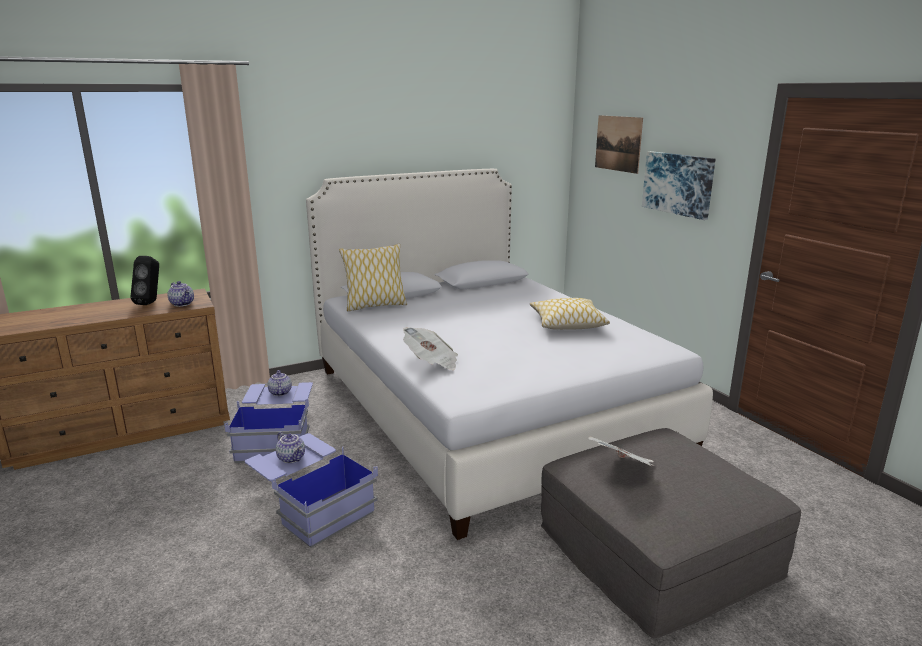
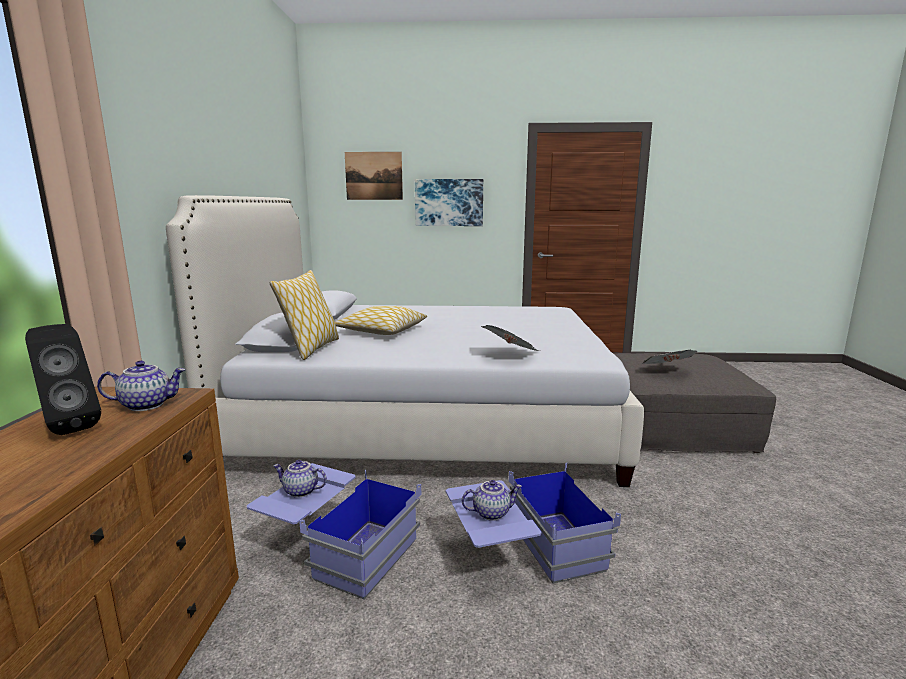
camera: 60 degrees left, 5 degrees down
(567, 323) = (475, 314): pillow -> pillow (381, 331)

